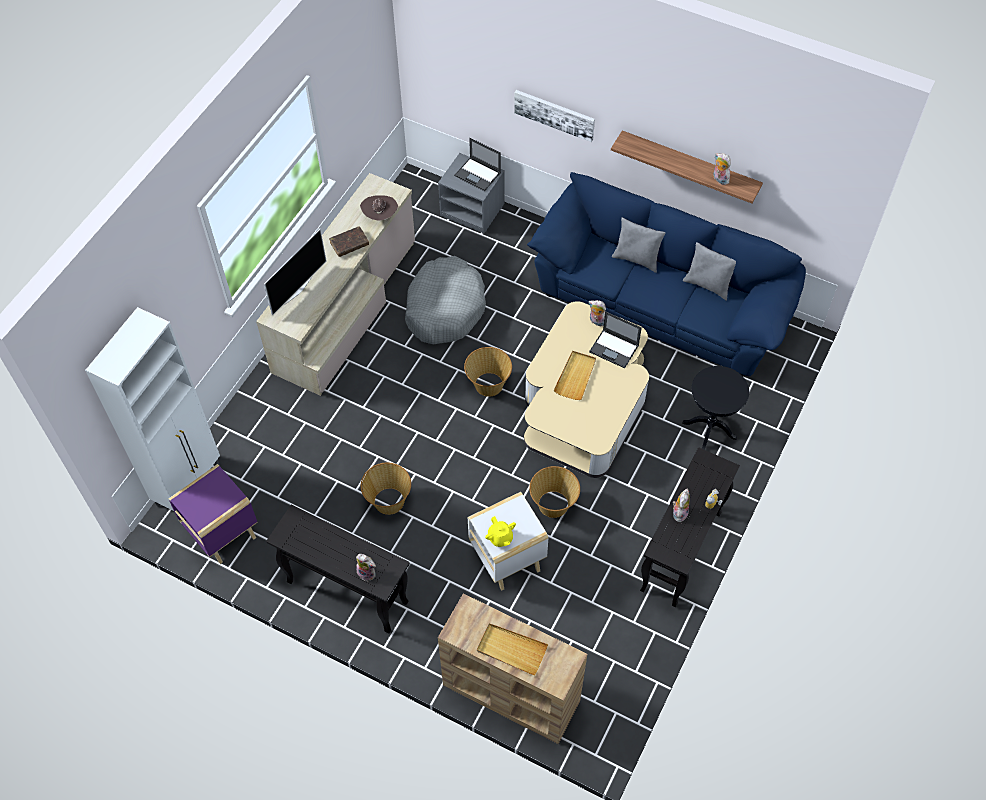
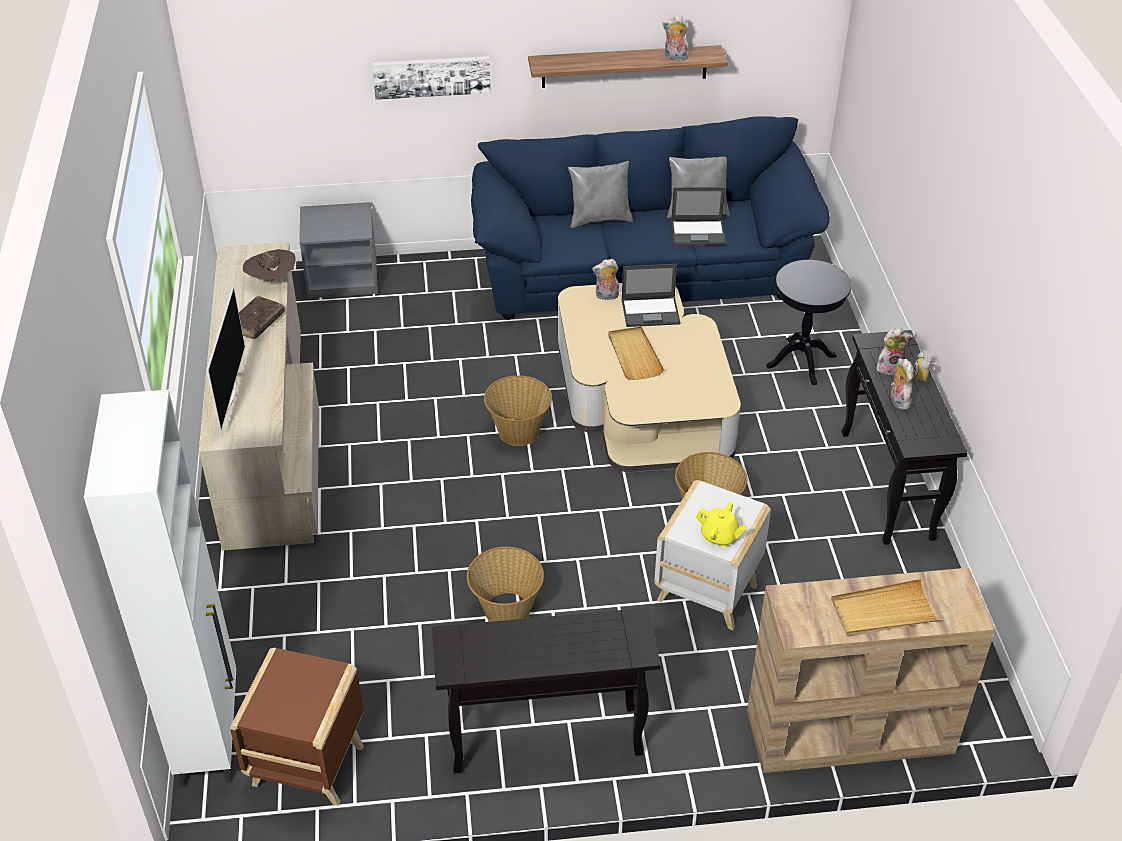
camera: 35 degrees left, 15 degrees down
(221, 531) = (306, 765): purple side table -> brown side table
(367, 572) = (607, 647): plush toy -> plush toy (889, 367)
(444, 308) = (395, 383): grey dog bed -> none
(478, 174) = (342, 217): laptop -> laptop (699, 233)

